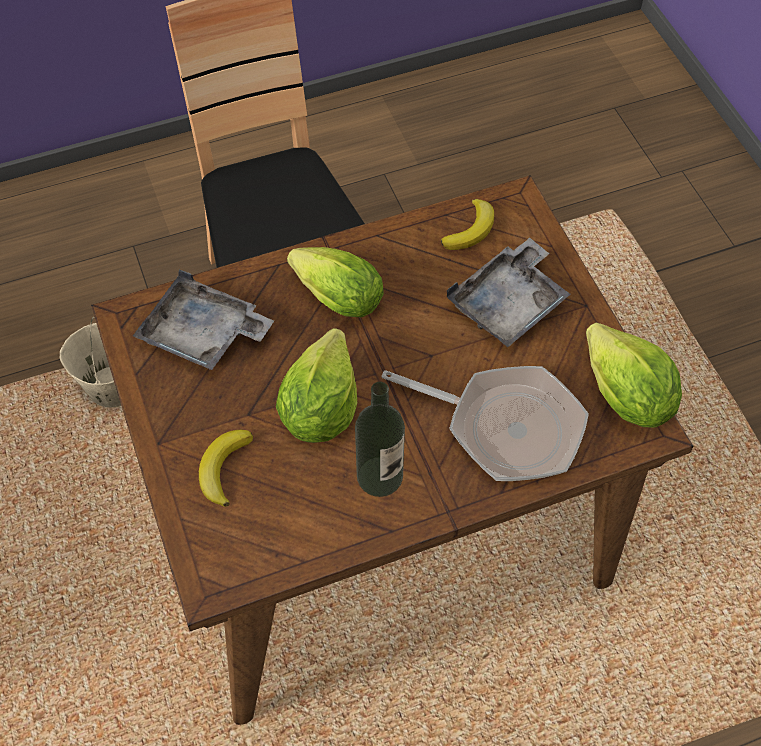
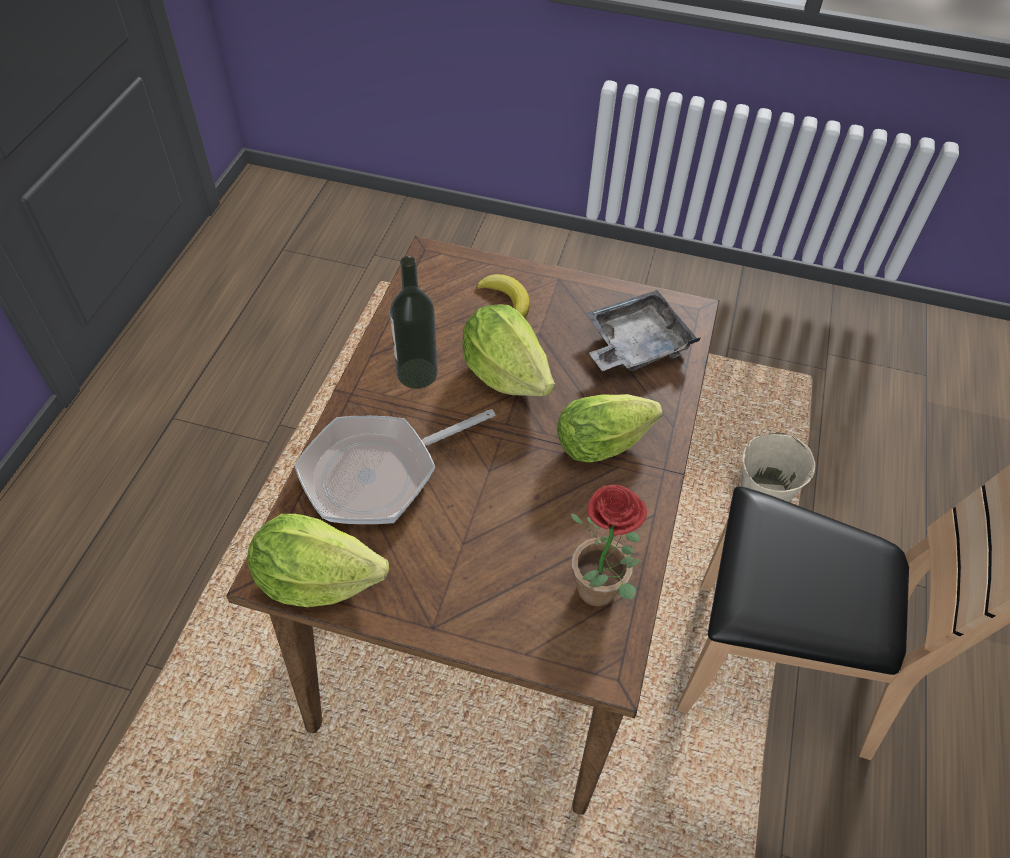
camera: 125 degrees right, 5 degrees down
(471, 229) = (602, 596): banana -> potted plant
(509, 304) = (489, 563): grey tray -> none

